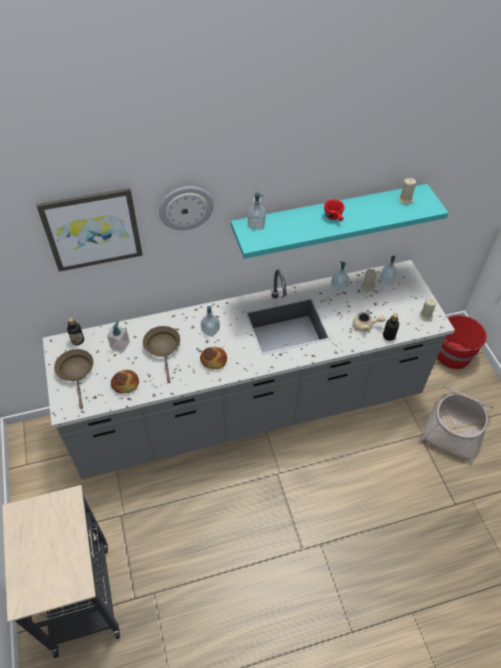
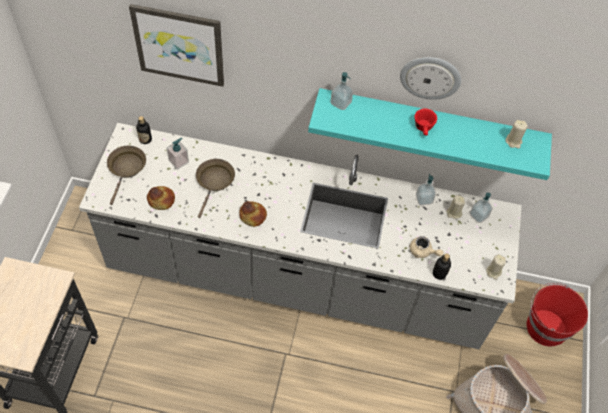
camera: 25 degrees right, 5 degrees up
(186, 207) = (274, 58): wall clock -> wall clock (430, 77)
(210, 330) = (268, 185): soap dispenser -> none

